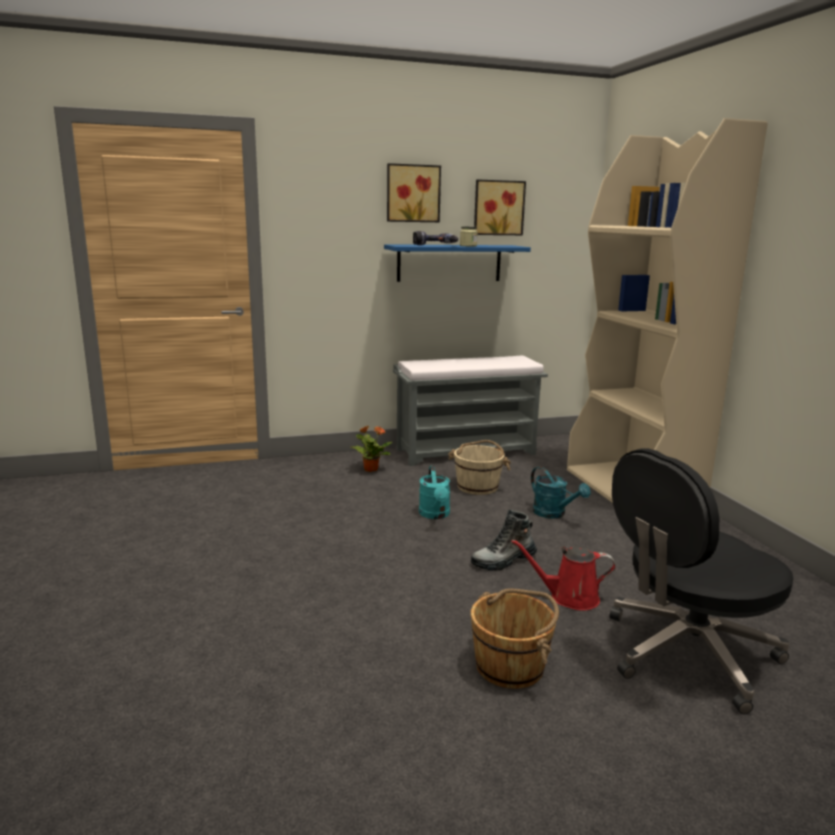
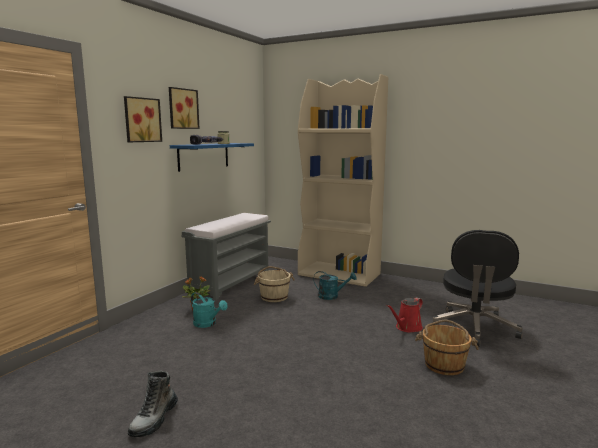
camera: 45 degrees left, 5 degrees down
(435, 515) = (283, 318): turquoise watering can -> turquoise watering can (207, 324)
(498, 208) = (223, 119): picture -> picture (141, 120)
(503, 561) = (355, 325): boot -> boot (154, 419)

